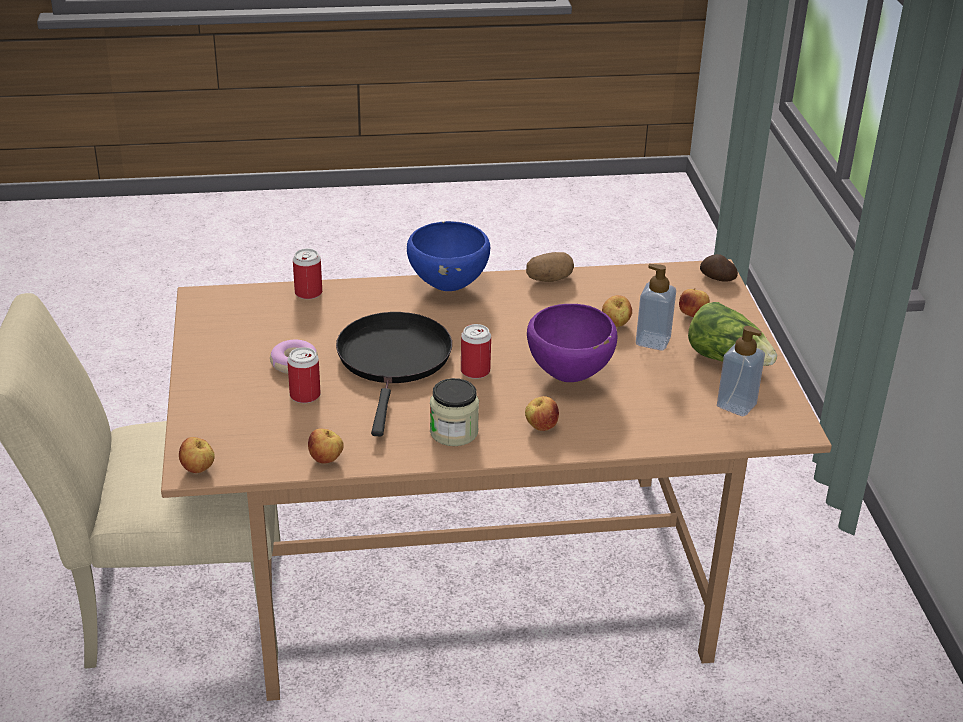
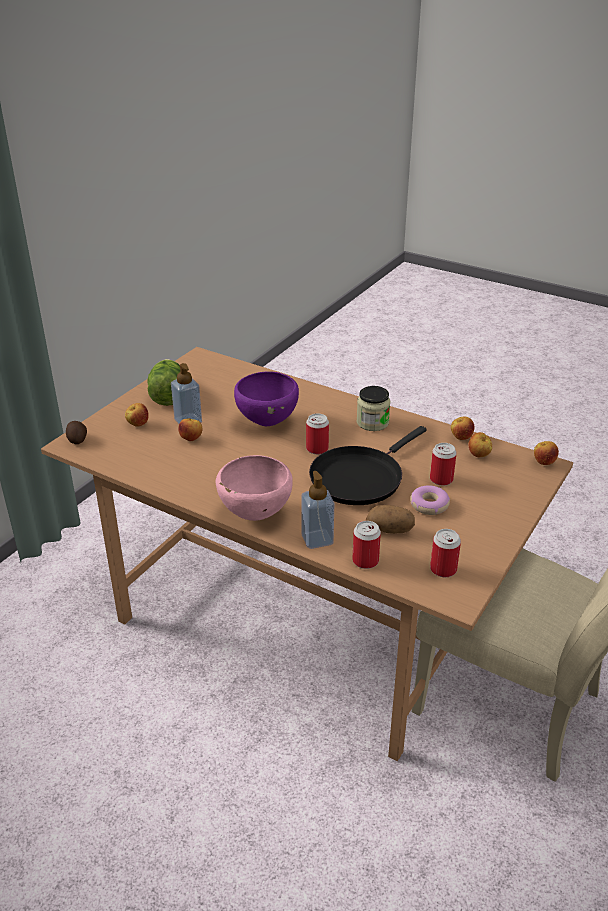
camera: 140 degrees left, 0 degrees up
(232, 313) = (443, 569): none -> can
(448, 287) = (254, 515): blue bowl -> pink bowl
(541, 427) = (322, 406): apple -> apple (479, 456)
(549, 279) = (178, 488): potato -> potato (390, 530)
(736, 405) = (206, 375): soap dispenser -> soap dispenser (317, 539)

